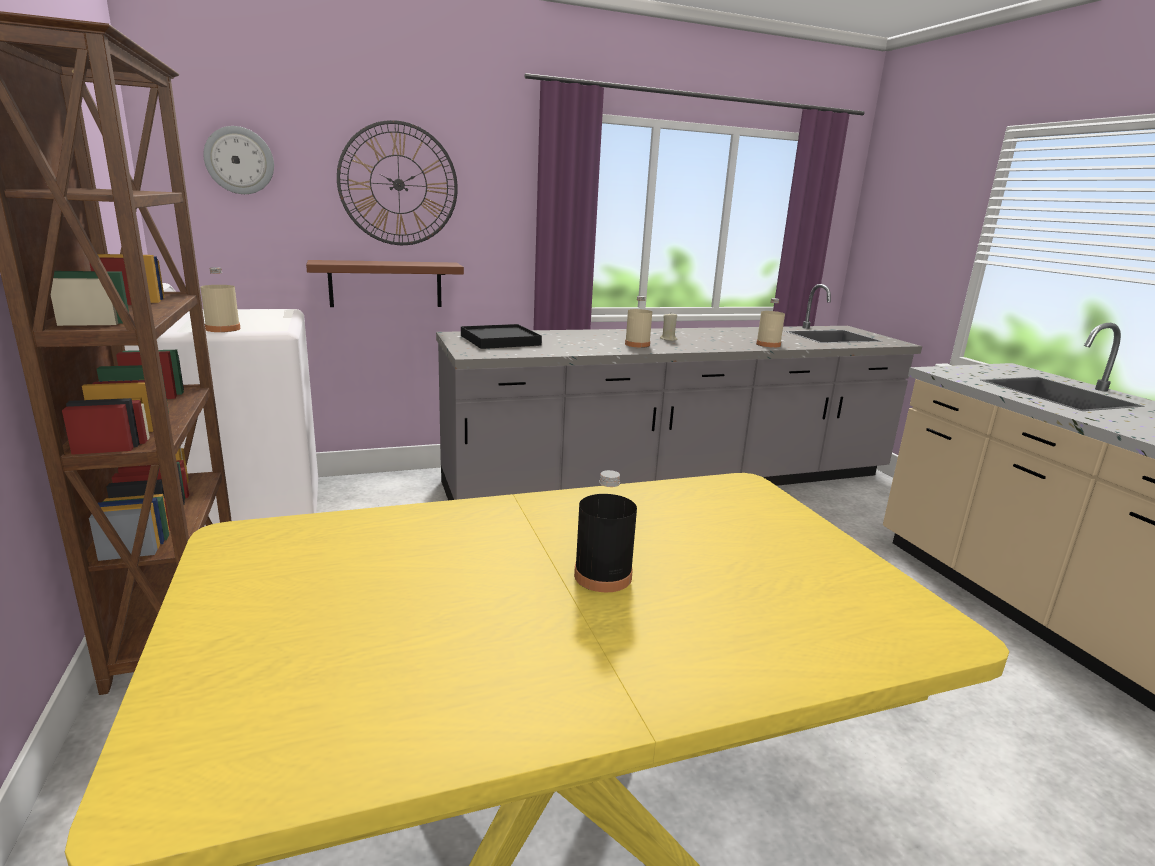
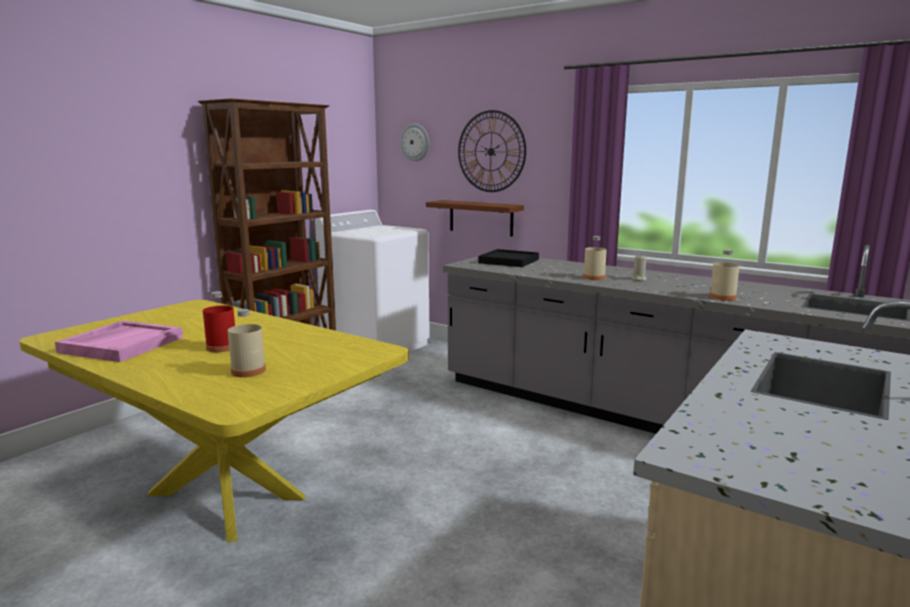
camera: 55 degrees right, 5 degrees down
(223, 329) = (356, 233): beige bottle -> beige bottle (248, 371)
(438, 675) = (122, 344): none -> pink tray
(603, 576) = (221, 347): black bottle -> red bottle

